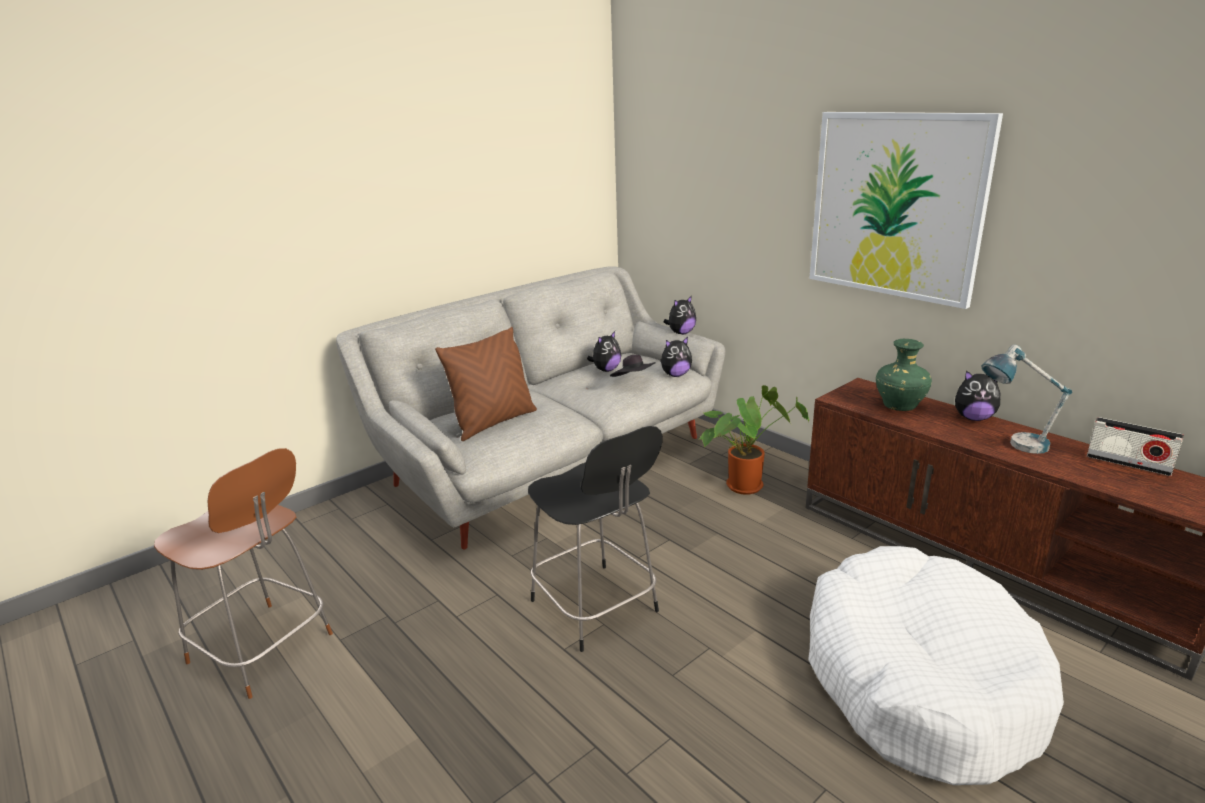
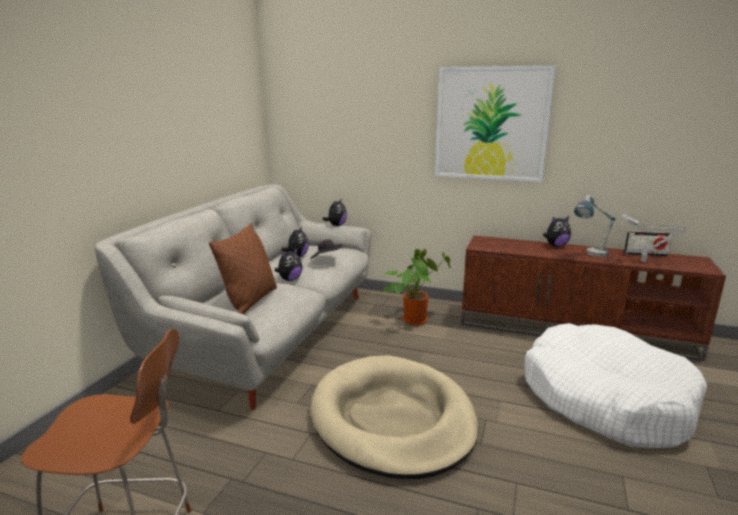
camera: 30 degrees left, 5 degrees down
(596, 608) = (392, 419): black chair -> beige dog bed
(675, 375) = (348, 253): plush toy -> plush toy (290, 279)
(898, 406) = (513, 246): green vase -> none
(1104, 478) = (645, 262): none -> grey table lamp

